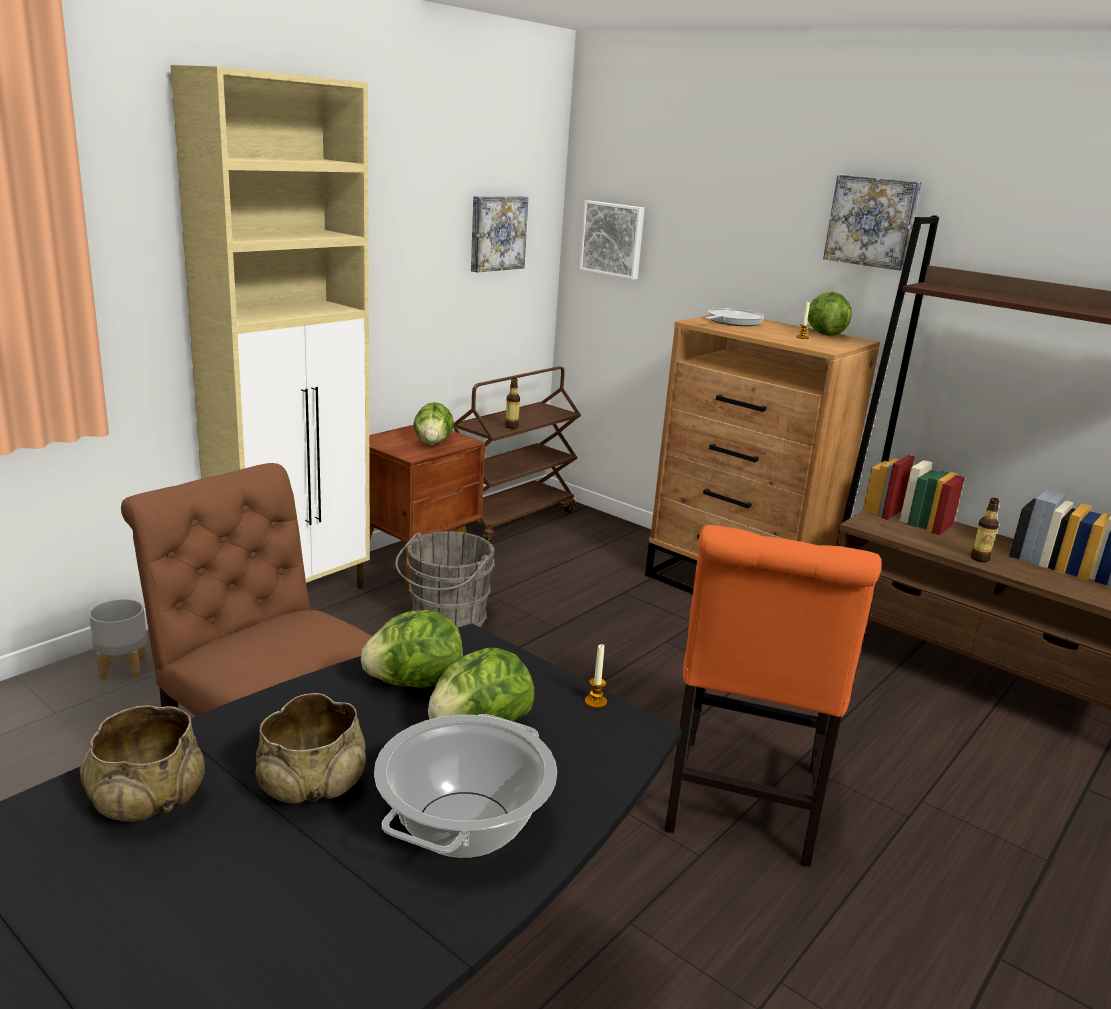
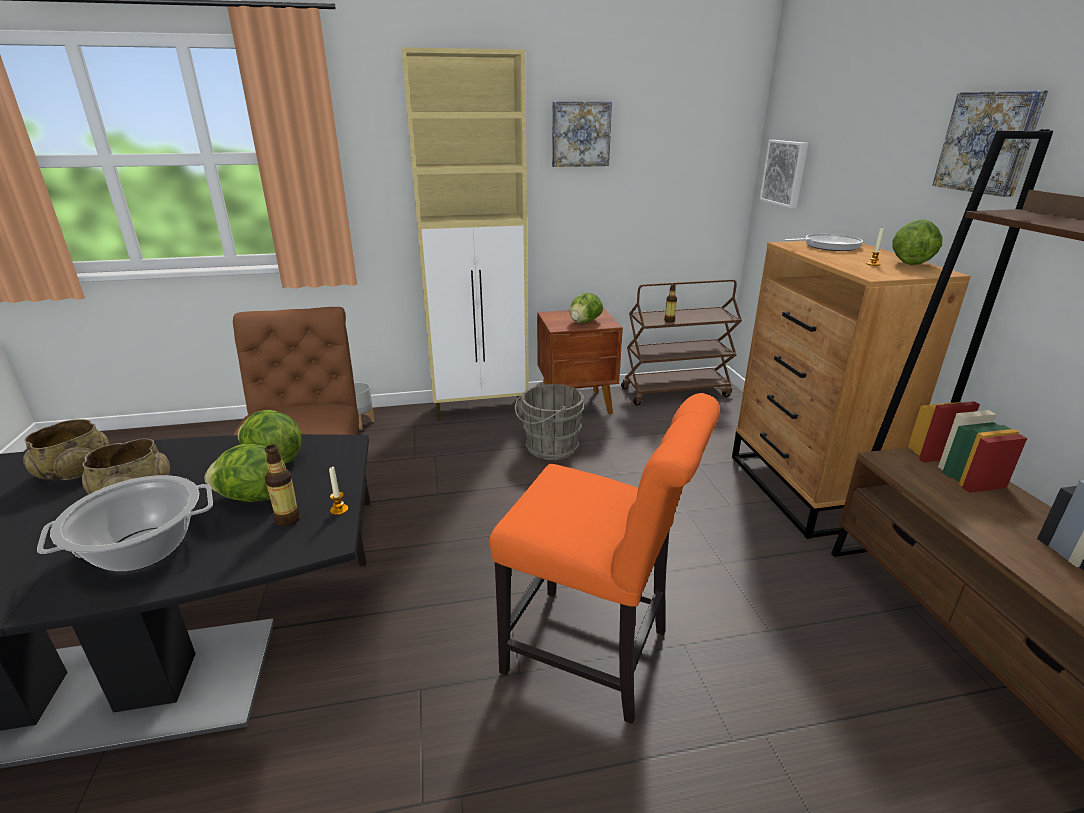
camera: 40 degrees right, 5 degrees up
(496, 233) = (682, 168): picture -> picture (580, 134)
(742, 806) = (594, 655): orange chair -> orange chair turned 120 degrees counterclockwise
(979, 559) = (986, 529): bottle -> bottle (288, 520)

